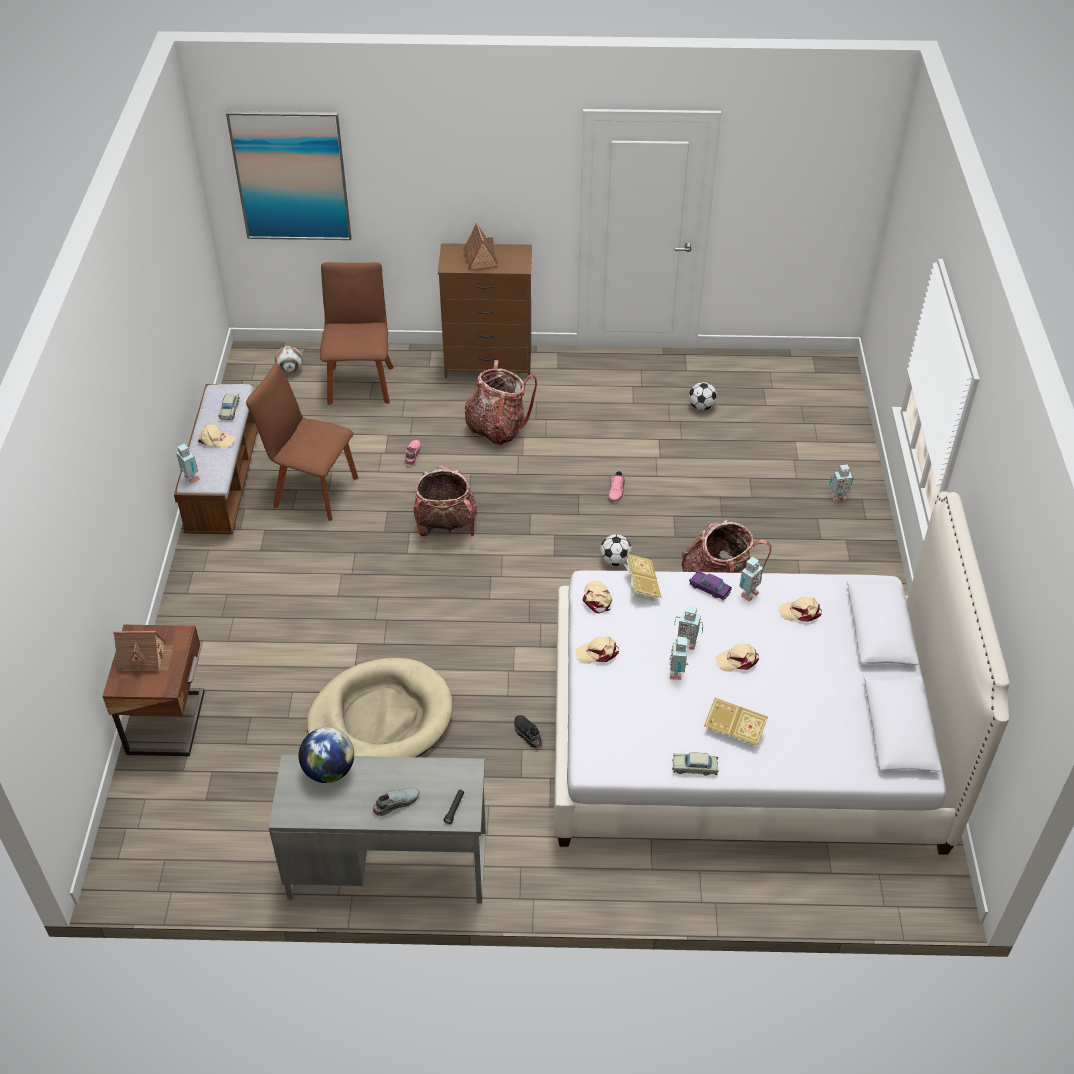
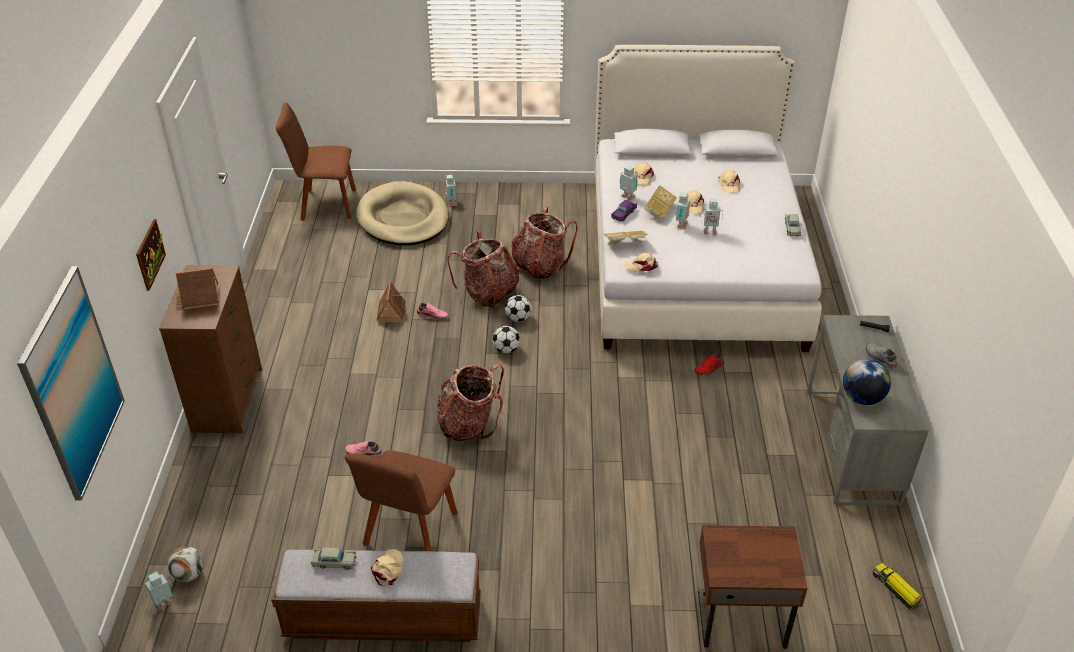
camera: 90 degrees left, 5 degrees down
(145, 658) = (752, 559): toy house -> toy house (391, 312)
(173, 865) = (896, 589): none -> toy truck
(191, 479) = (454, 584): toy robot -> toy robot (165, 604)
(360, 382) = (231, 504): brown chair -> brown chair (325, 204)
(380, 719) = (708, 458): beige dog bed -> beige dog bed (403, 218)
(478, 195) = (150, 254): none -> picture
(497, 428) = (333, 391): backpack -> backpack (488, 293)
(527, 734) = (709, 369): black shoe -> red shoe
(598, 653) = (697, 267): beige cap -> beige cap (729, 185)
(701, 406) = (329, 263): football -> football (506, 349)
(734, 730) = (755, 210): book -> book (659, 210)

